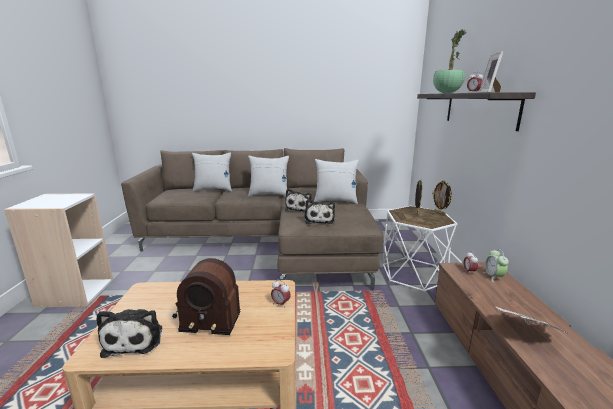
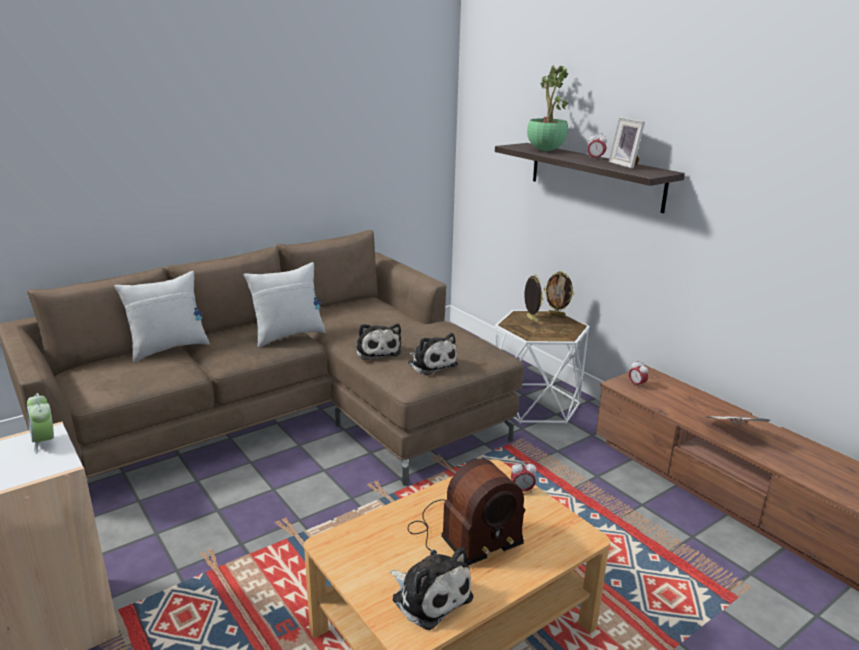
camera: 35 degrees left, 5 degrees up
(335, 201) = (408, 325): grey pillow -> none
(493, 277) = (661, 384): alarm clock -> alarm clock (44, 442)

